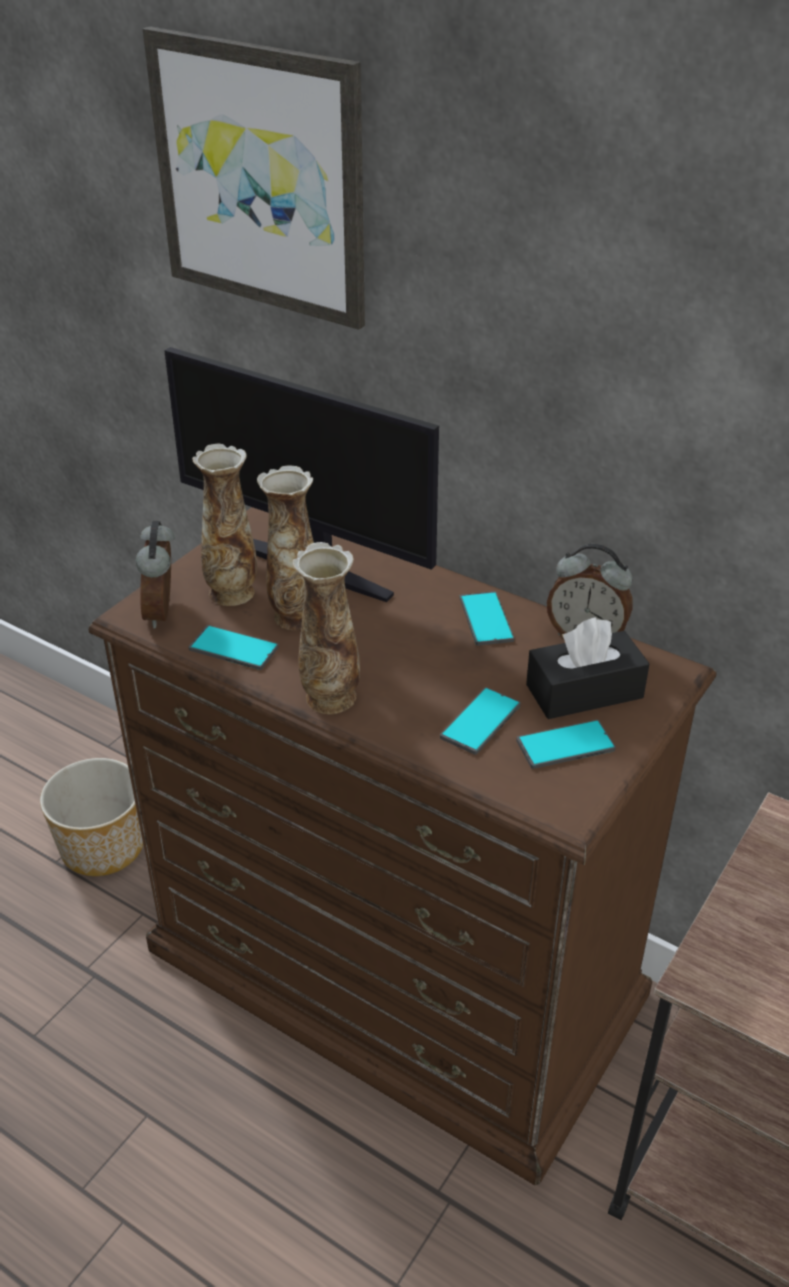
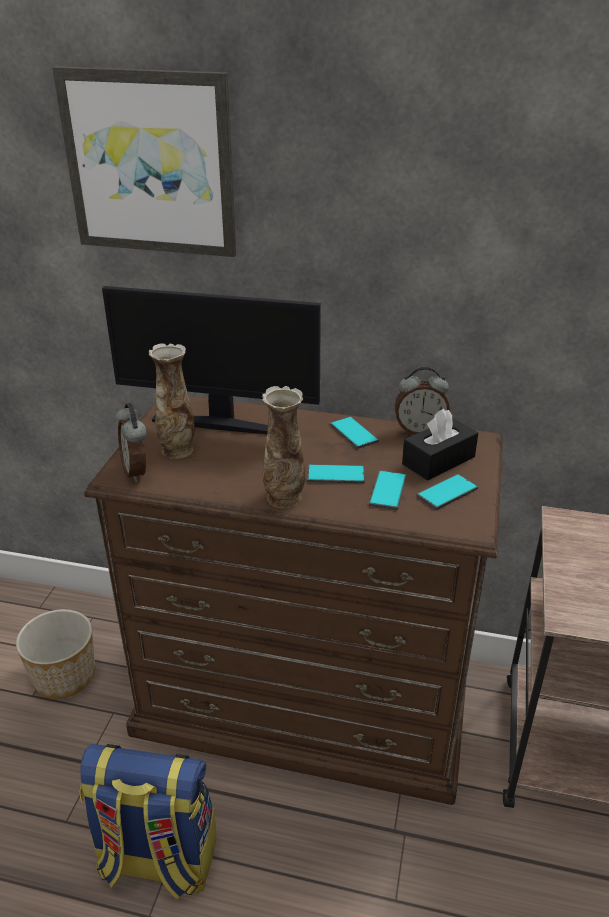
camera: 20 degrees left, 5 degrees down
(119, 1122) = (157, 860): none -> backpack
(233, 649) = (200, 483): phone -> phone (335, 475)
(295, 615) = (230, 455): vase -> none

